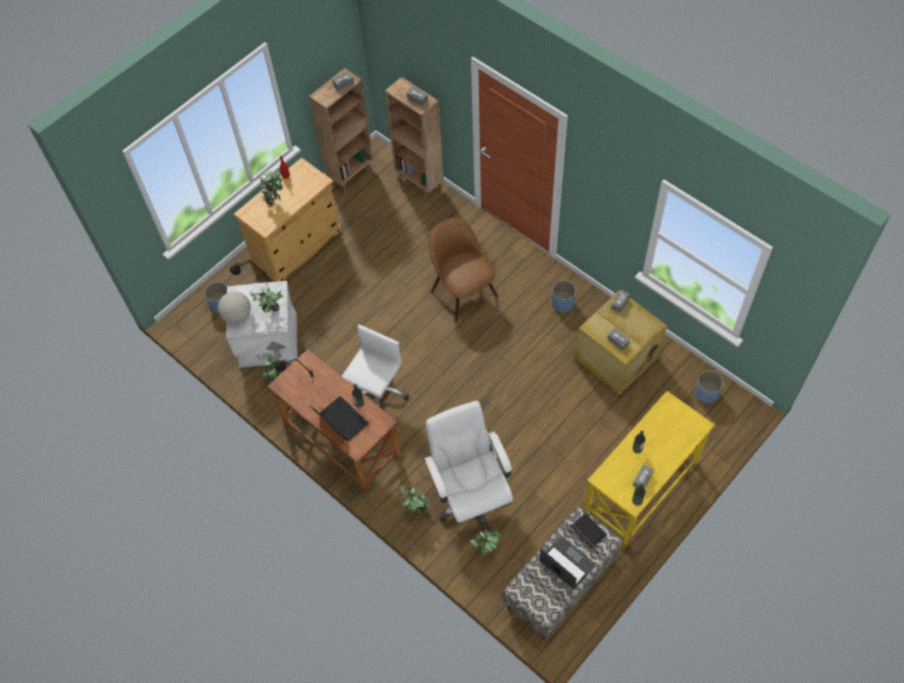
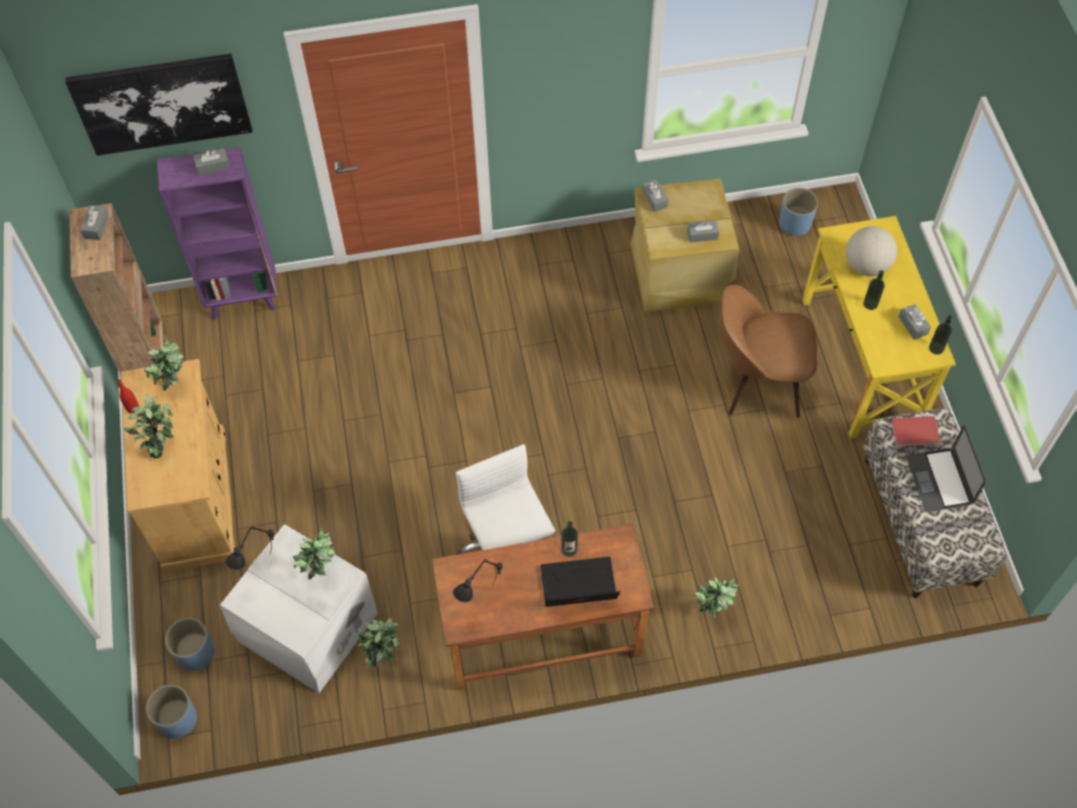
camera: 55 degrees left, 0 degrees up
(237, 316) = (283, 620): globe -> globe (866, 266)
(411, 50) = (162, 103): none -> picture
(420, 183) = (244, 299): brown bookcase -> purple bookcase
(462, 291) = (449, 360): brown chair -> brown chair (758, 381)
(470, 496) = (738, 540): white office chair -> none
(486, 551) = (824, 571): potted plant -> potted plant (175, 386)
(563, 303) = (561, 272): blue planter -> blue planter (177, 719)
(567, 563) = (939, 480): laptop -> laptop turned 90 degrees counterclockwise
(587, 532) = (915, 433): black book -> red book

